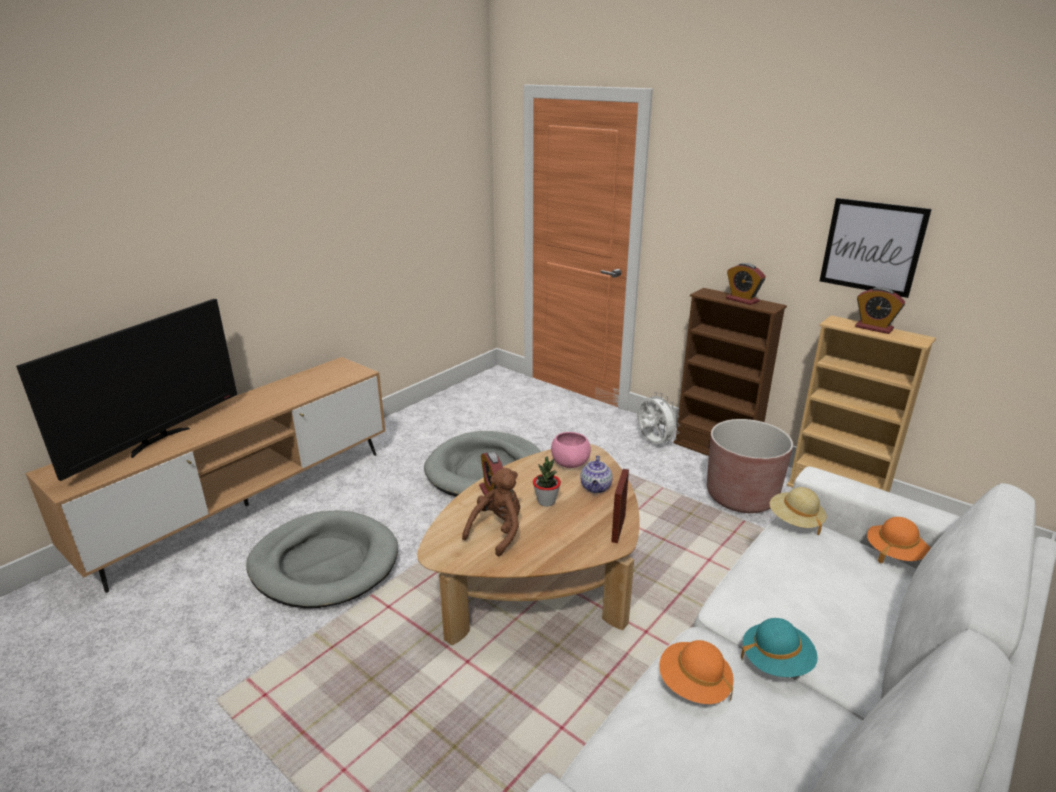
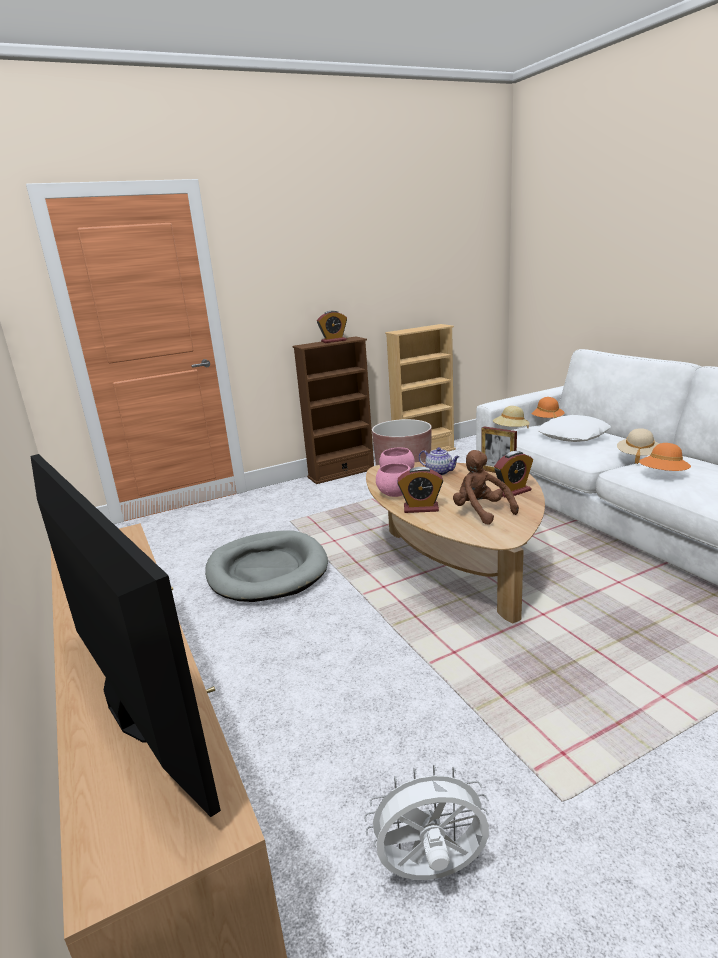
camera: 65 degrees left, 5 degrees down
(325, 563) = (353, 696): grey dog bed -> none
(522, 472) = (396, 494): none -> pink bowl
(546, 501) = (447, 490): potted plant -> none
(653, 443) = (307, 491): white fan -> white fan (431, 872)
(776, 661) = (638, 456): turquoise hat -> beige hat
(813, 582) = (573, 436): none -> white pillow
(872, 247) = (393, 278): picture -> none
(874, 328) = (417, 328): alarm clock -> alarm clock (513, 491)

